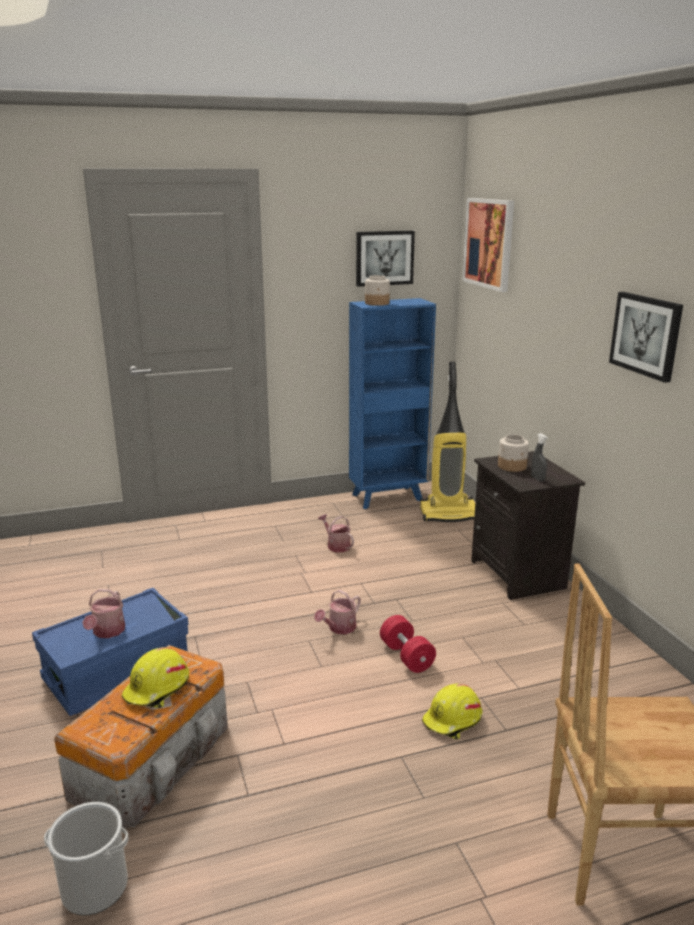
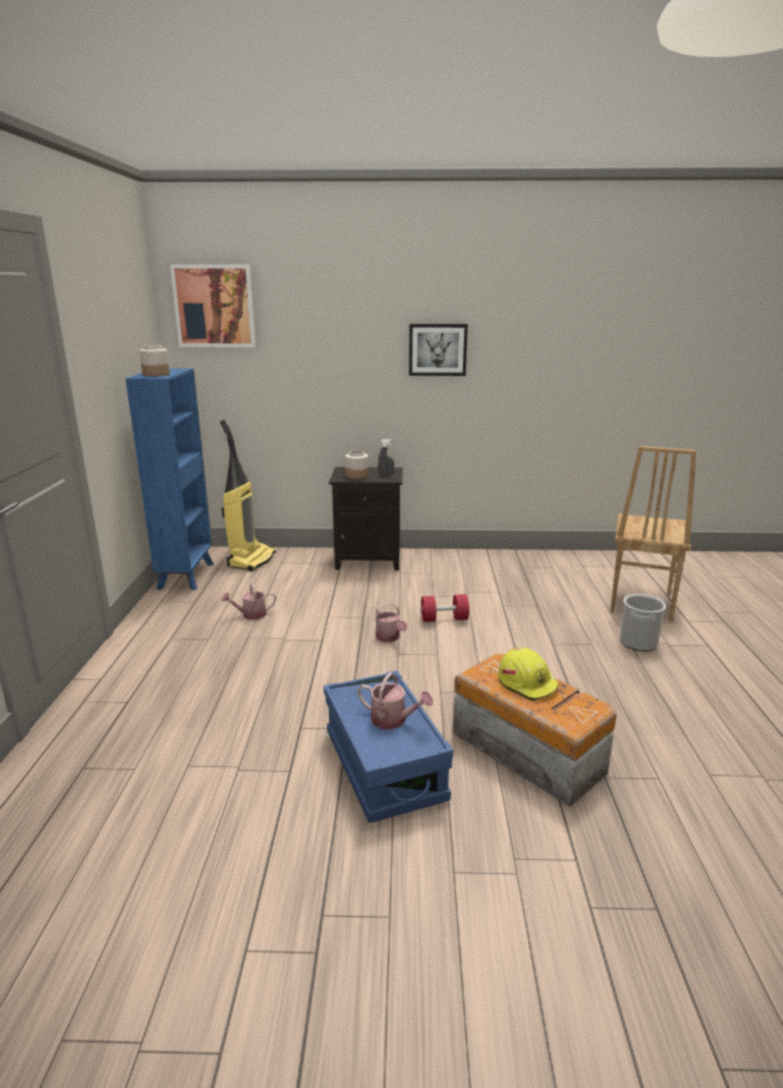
camera: 70 degrees left, 0 degrees up
(94, 887) = (666, 791): bucket -> bucket (638, 642)
(384, 258) = (127, 328): picture -> none
(453, 720) = (523, 619): yellow hard hat -> none

